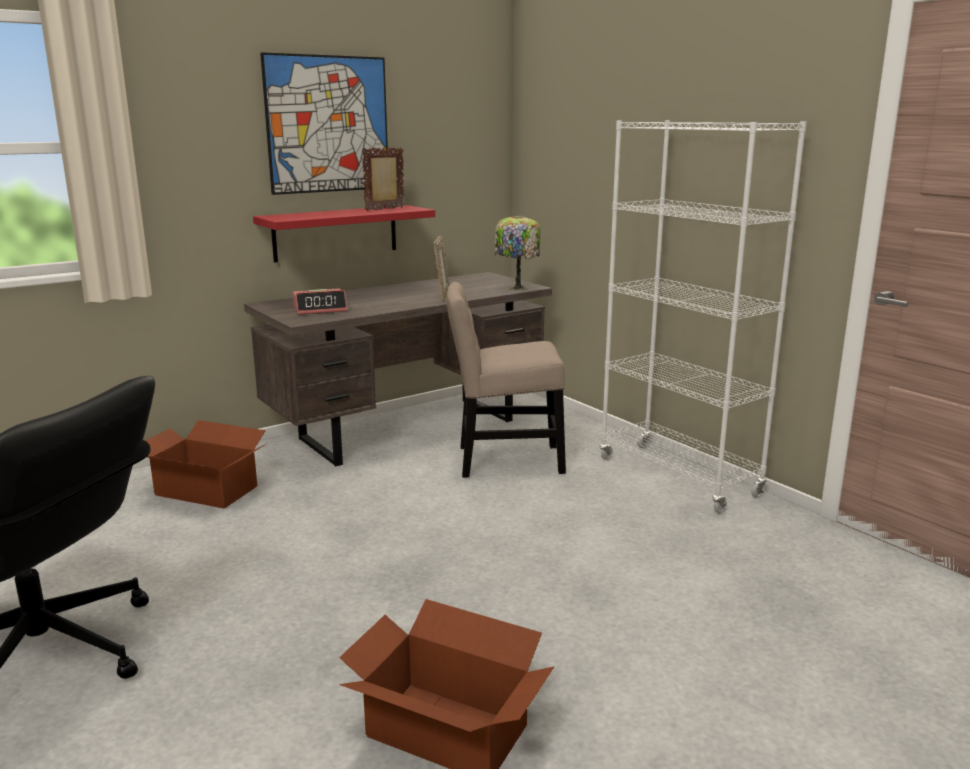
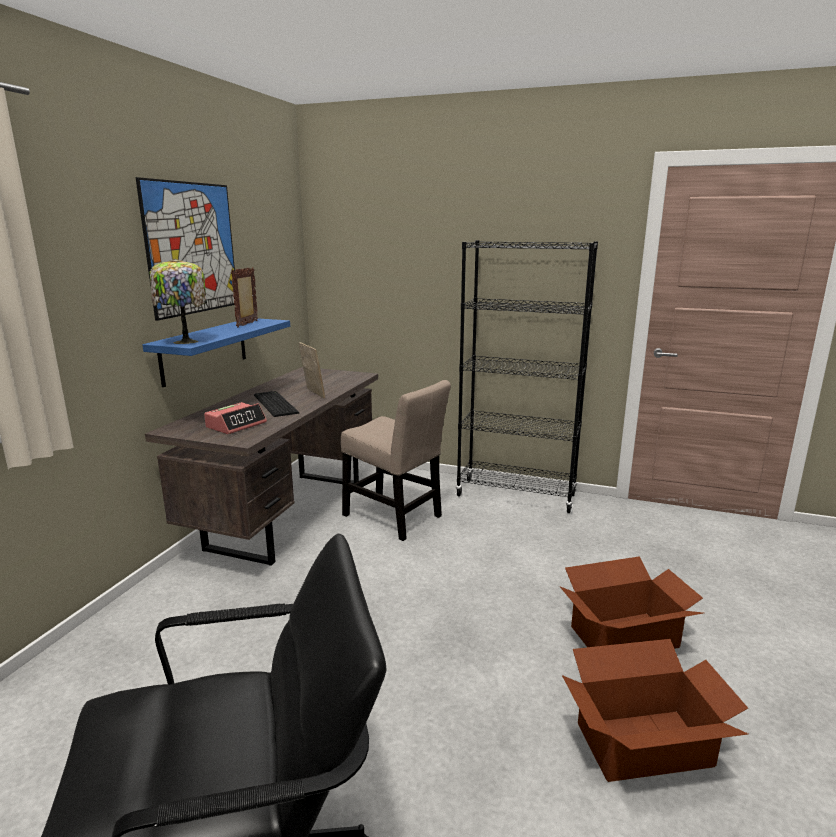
camera: 35 degrees left, 0 degrees up
(206, 490) = (177, 631): cardboard box -> cardboard box (622, 636)
(335, 233) = (204, 350): red shelf -> blue shelf
(387, 299) = (274, 404): none -> keyboard
(503, 460) = (395, 518): beige chair -> beige chair turned 105 degrees counterclockwise
(516, 288) = (355, 378): table lamp -> table lamp (184, 342)
(678, 477) = (516, 495): white bookcase -> black bookcase

